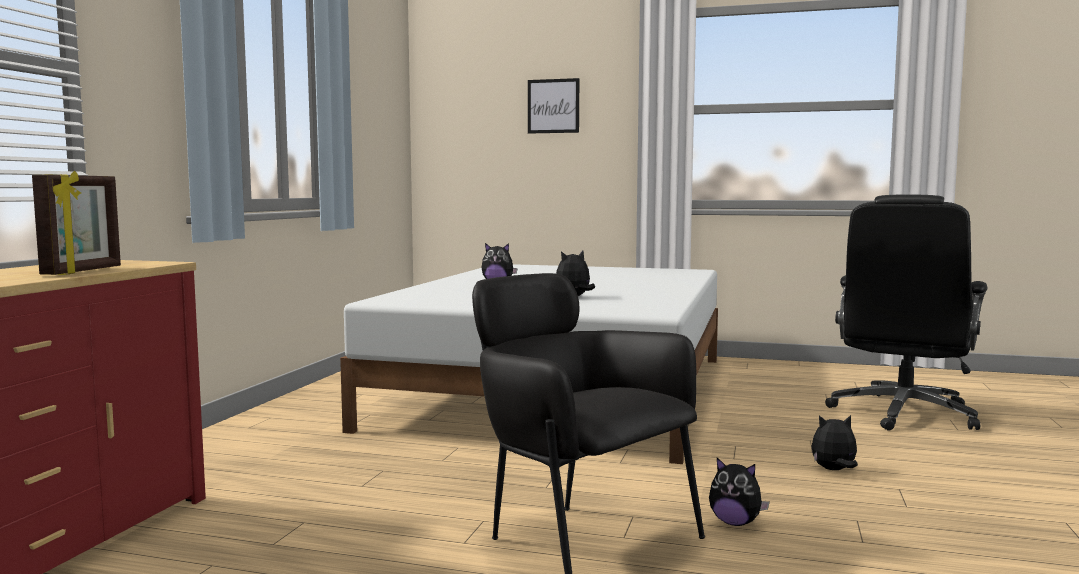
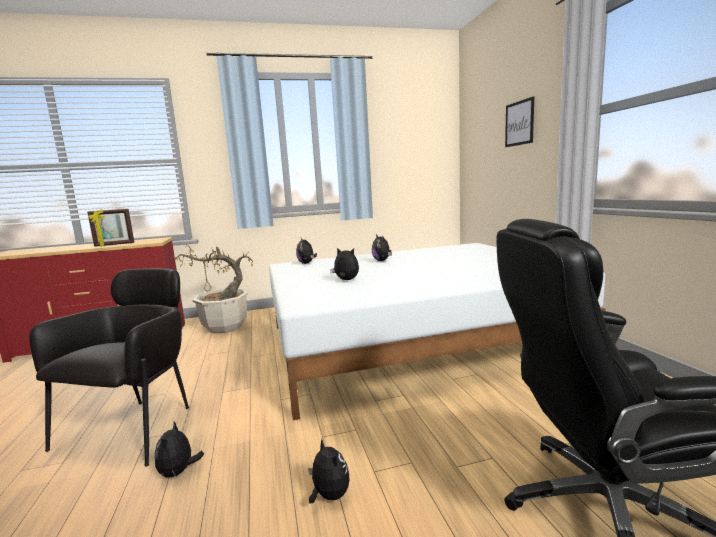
camera: 60 degrees right, 5 degrees up
(242, 462) = (224, 327): none -> potted plant
(409, 296) = (307, 263): none -> plush toy

